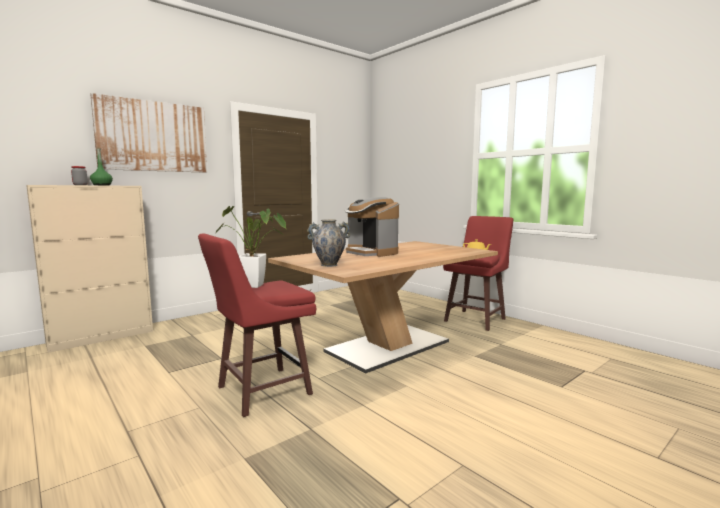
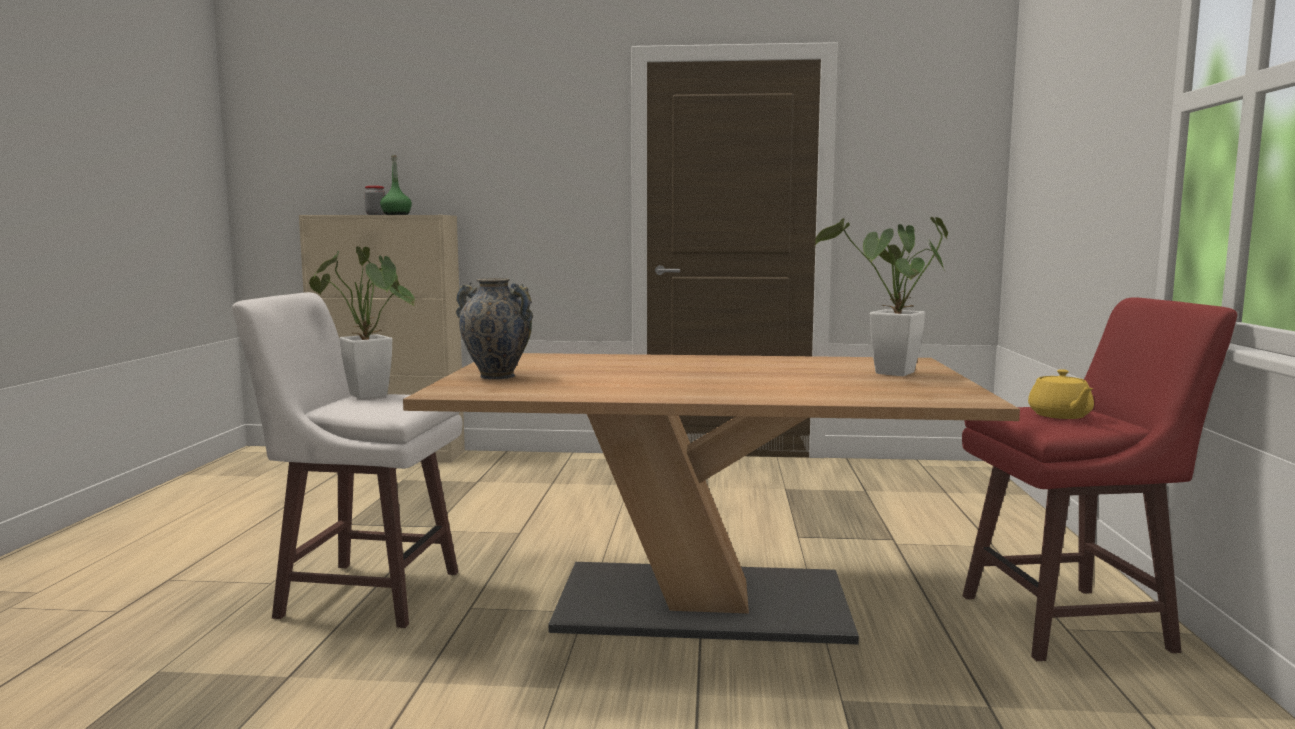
camera: 45 degrees right, 0 degrees up
(153, 136) = (490, 129): picture -> none
(261, 391) = (366, 593): red stool -> white stool
(371, 252) = (687, 367): coffee machine -> none
(432, 247) = (890, 374): none -> potted plant

